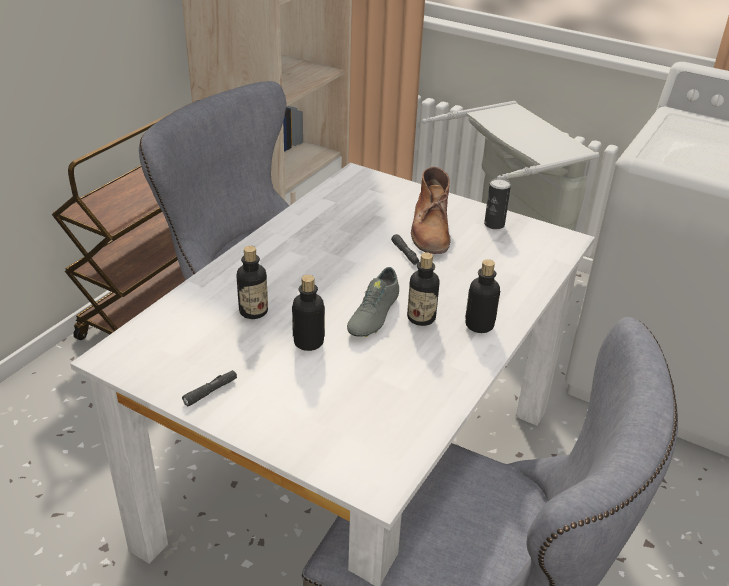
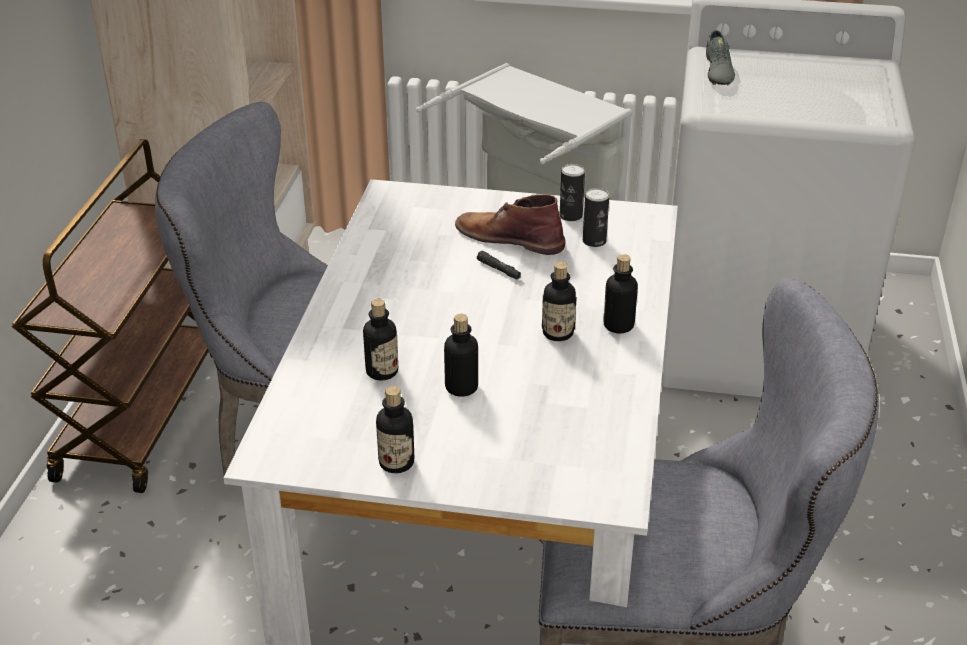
camera: 20 degrees left, 0 degrees up
(210, 391) = (396, 462): black flashlight -> bottle
(373, 316) = (509, 343): grey shoe -> grey shoe (717, 73)
(430, 230) = (509, 237): brown boot -> brown boot turned 135 degrees clockwise
(502, 249) = (594, 241): none -> can

